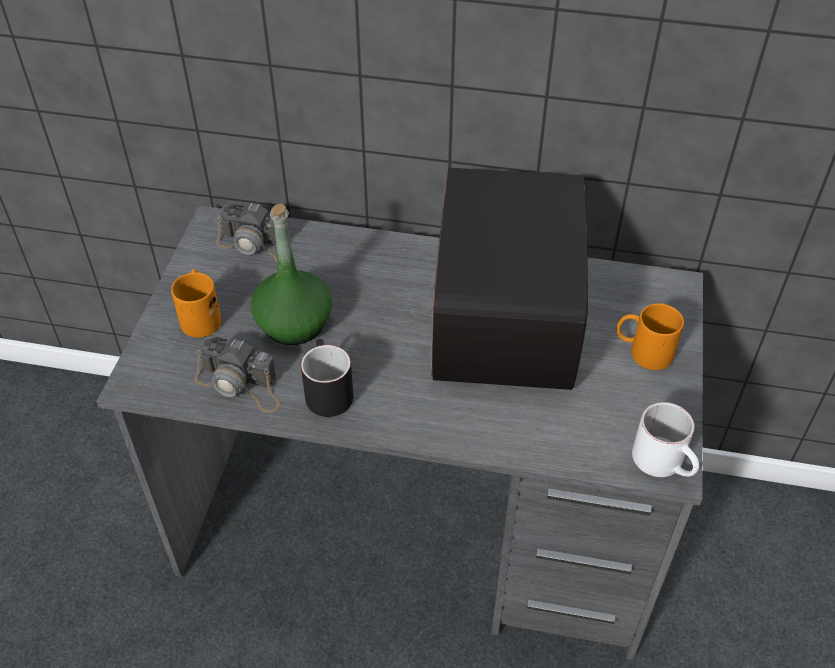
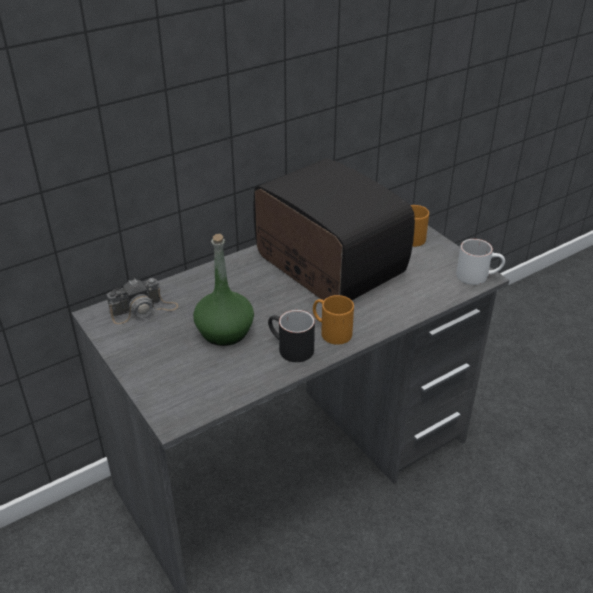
camera: 45 degrees left, 10 degrees down
(200, 315) = (162, 362): orange mug -> orange mug (330, 332)
(240, 384) = (239, 377): camera -> none

